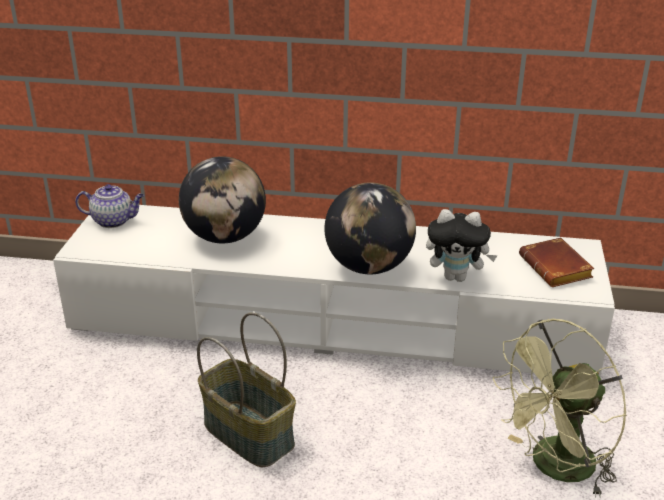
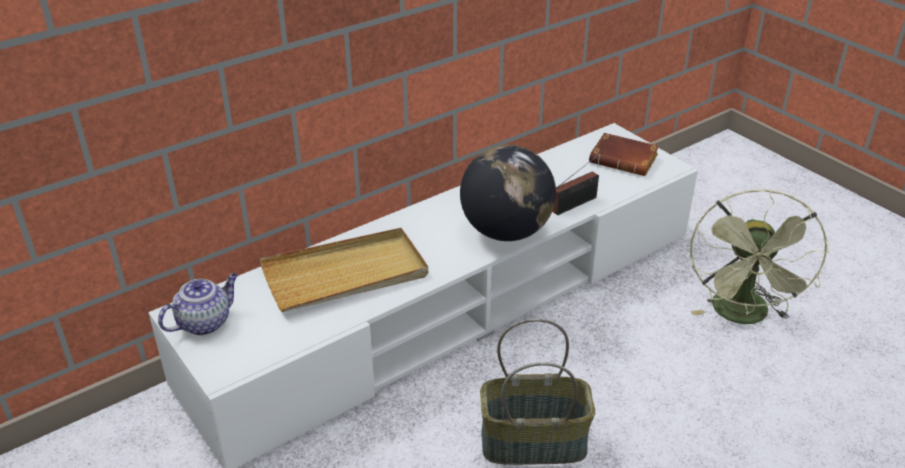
camera: 45 degrees left, 5 degrees up
(225, 237) = (346, 275): globe -> beige tray
(456, 277) = (576, 203): plush toy -> radio

